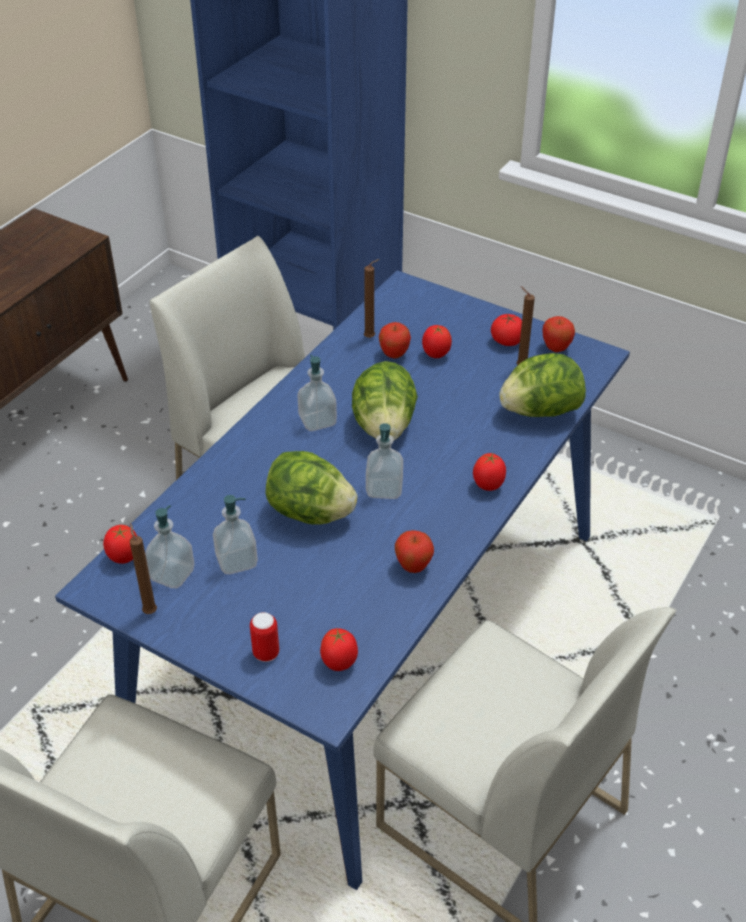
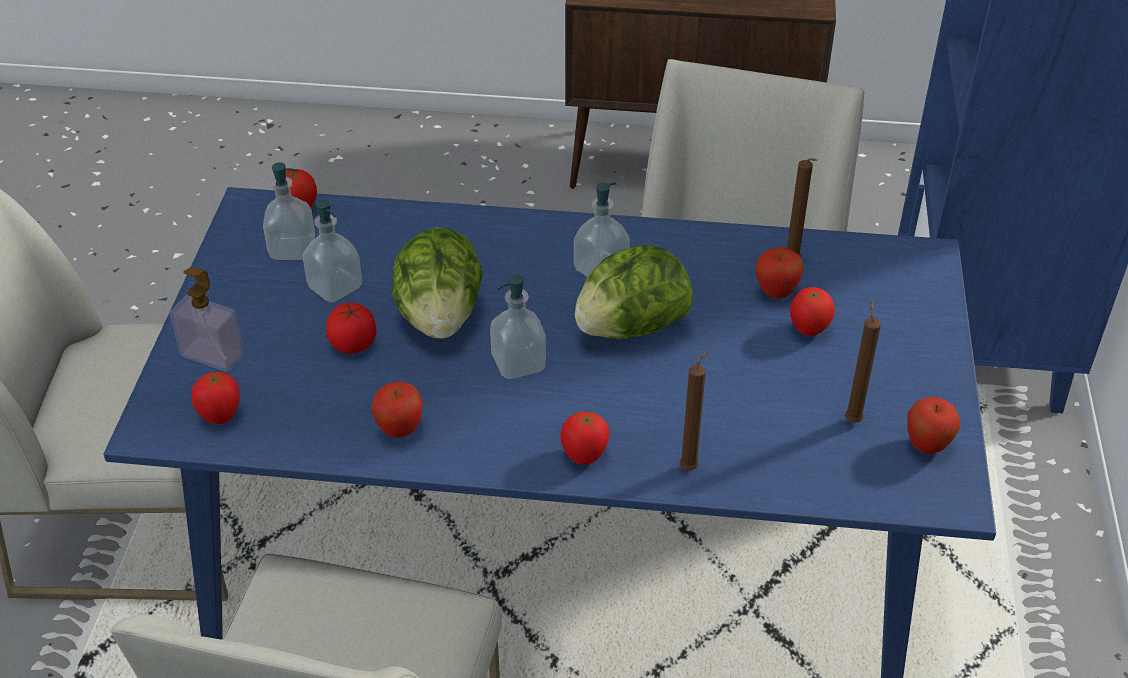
camera: 65 degrees right, 0 degrees up
(149, 610) = (235, 253): brown candle -> brown candle (690, 467)
(266, 653) = (212, 355): can -> soap dispenser
(507, 341) = (897, 389): tomato -> tomato (353, 343)
(540, 411) = (771, 466): lettuce -> none

